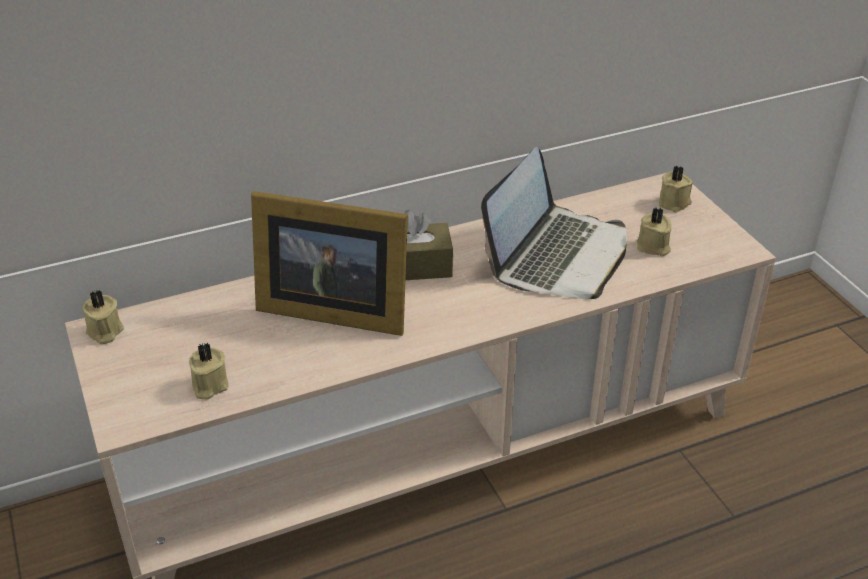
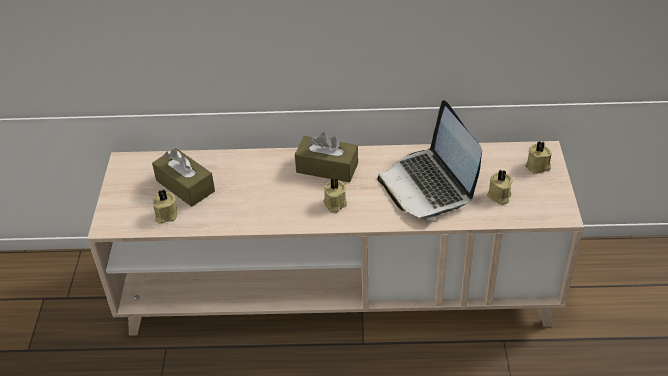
camera: 25 degrees right, 5 degrees up
(104, 332) = (128, 164): beige candle -> beige candle (334, 204)
(215, 339) = (185, 186): none -> brown tissue box
(330, 308) = (262, 184): picture frame -> none
(558, 256) = (428, 185): laptop -> laptop turned 105 degrees clockwise

